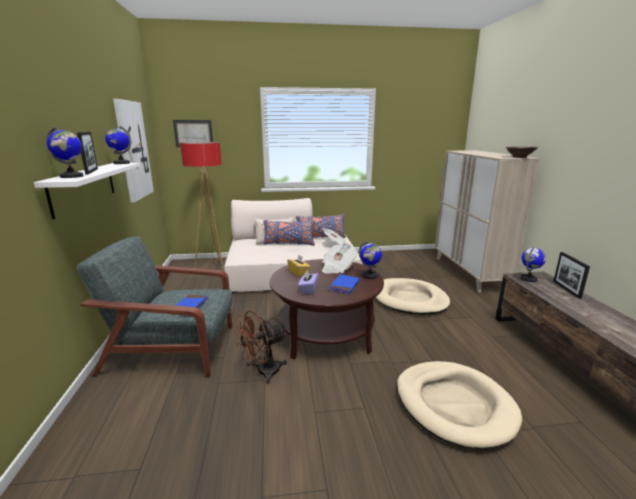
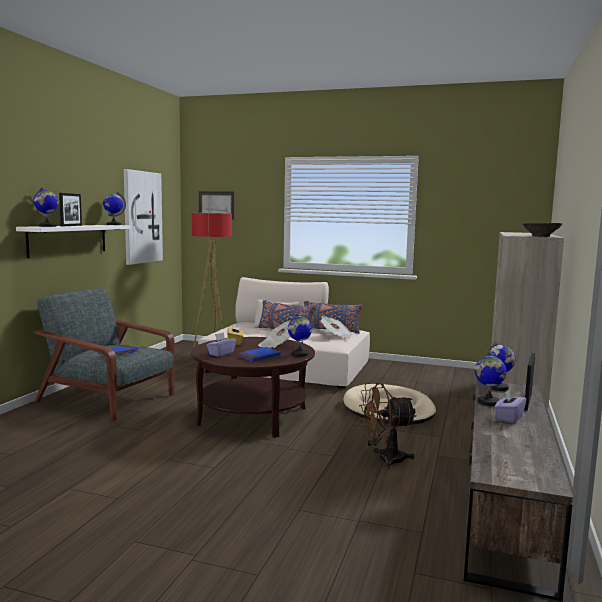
camera: 25 degrees right, 10 degrees down
(263, 372) = (159, 428): brown fan -> brown fan (384, 460)
(454, 405) = (301, 487): beige dog bed -> none
(549, 296) = (488, 402): none -> globe
(586, 309) = (509, 417): none -> purple tissue box

